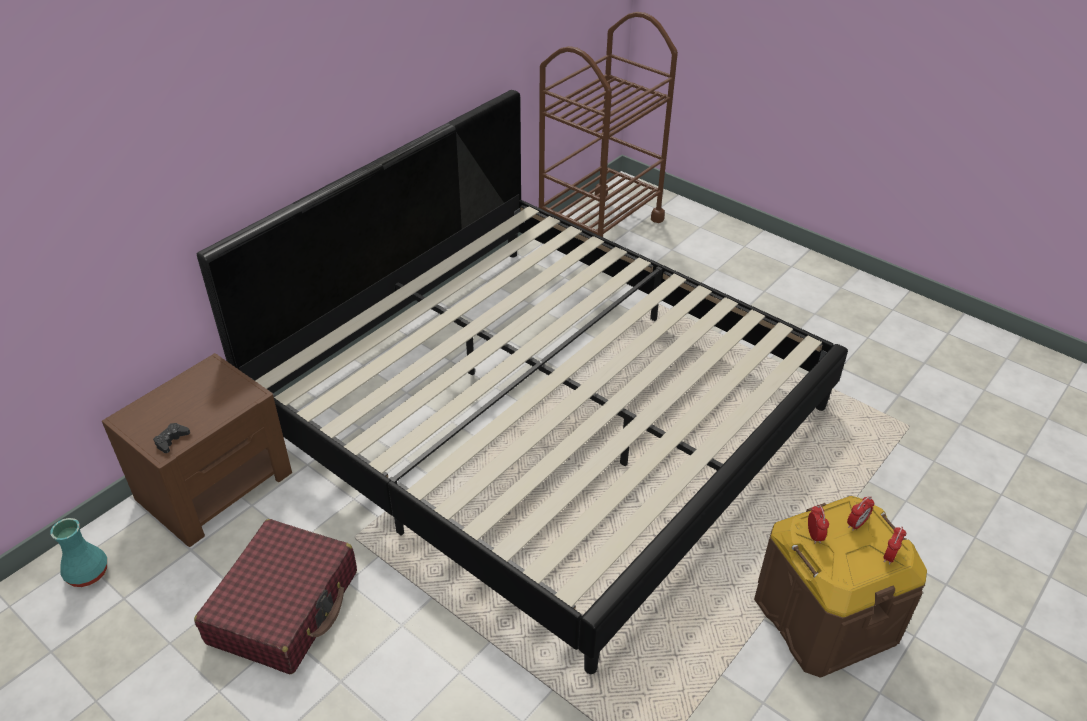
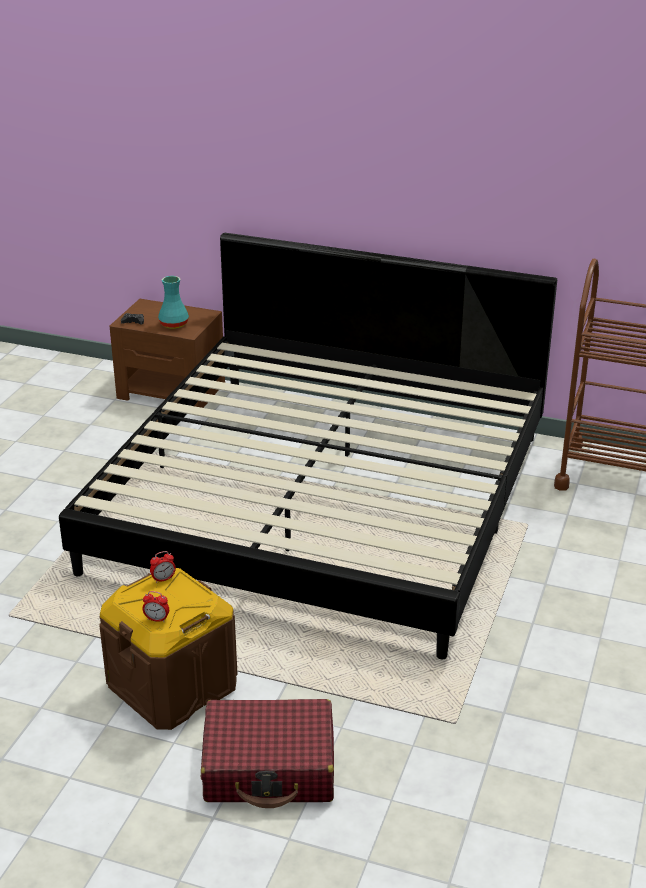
camera: 70 degrees right, 10 degrees down
(88, 572) = (83, 374): turquoise vase -> turquoise vase (174, 324)
(284, 607) = (84, 444): red suitcase -> red suitcase (269, 767)
(856, 524) = (185, 599): alarm clock -> none

